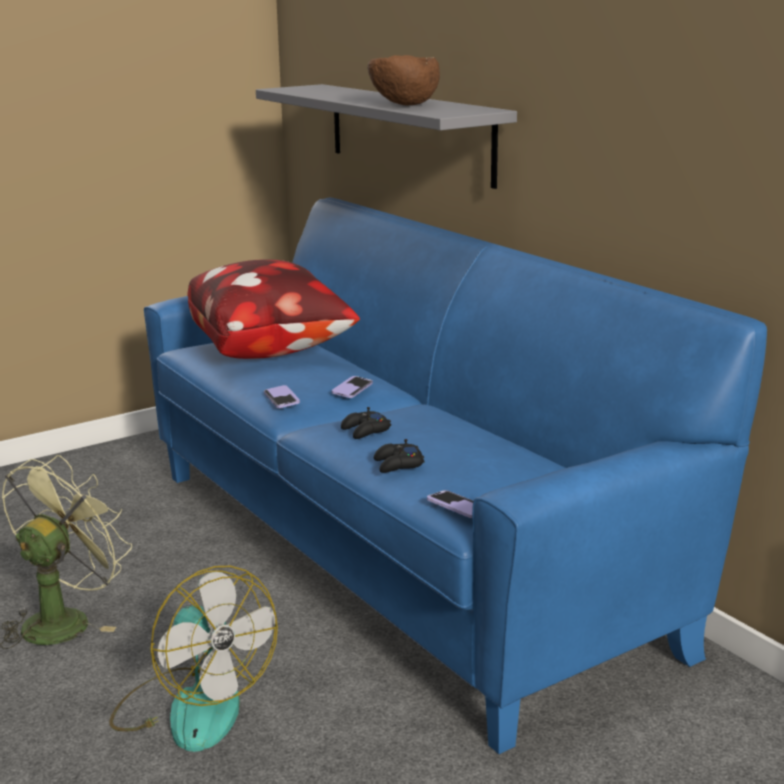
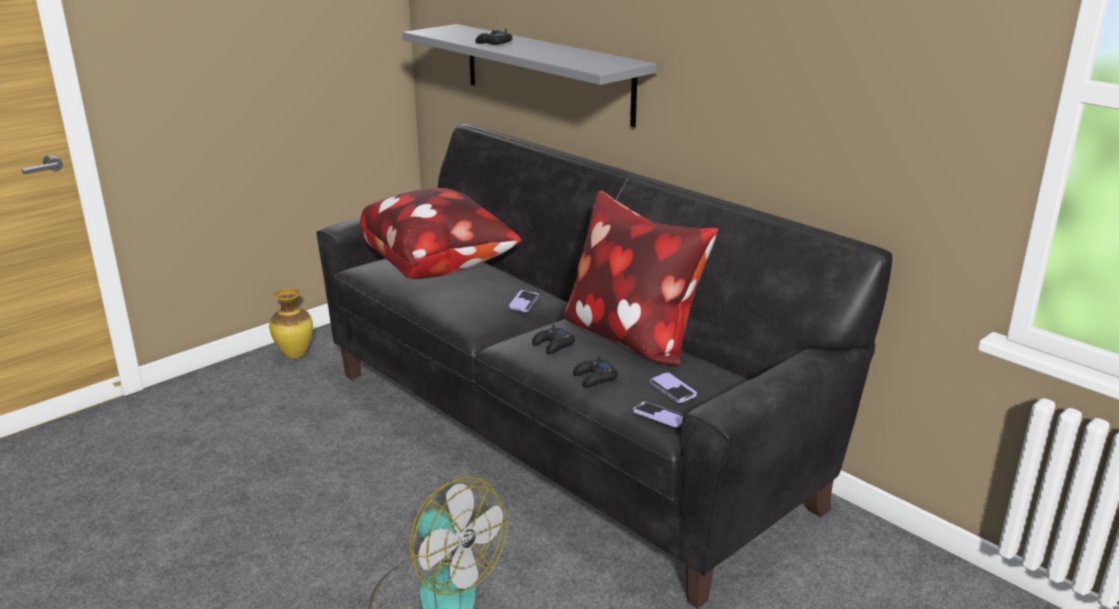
camera: 10 degrees left, 5 degrees up
(64, 620) = (295, 521): green fan -> none
(125, 455) = (295, 355): none -> vase
(281, 398) = (468, 316): phone -> phone (672, 389)
(346, 96) = (493, 43): none -> black game controller
(396, 554) = (560, 434): blue sofa -> black sofa
(404, 105) = (555, 56): brown bowl -> none
(463, 429) = (632, 338): none -> pillow

